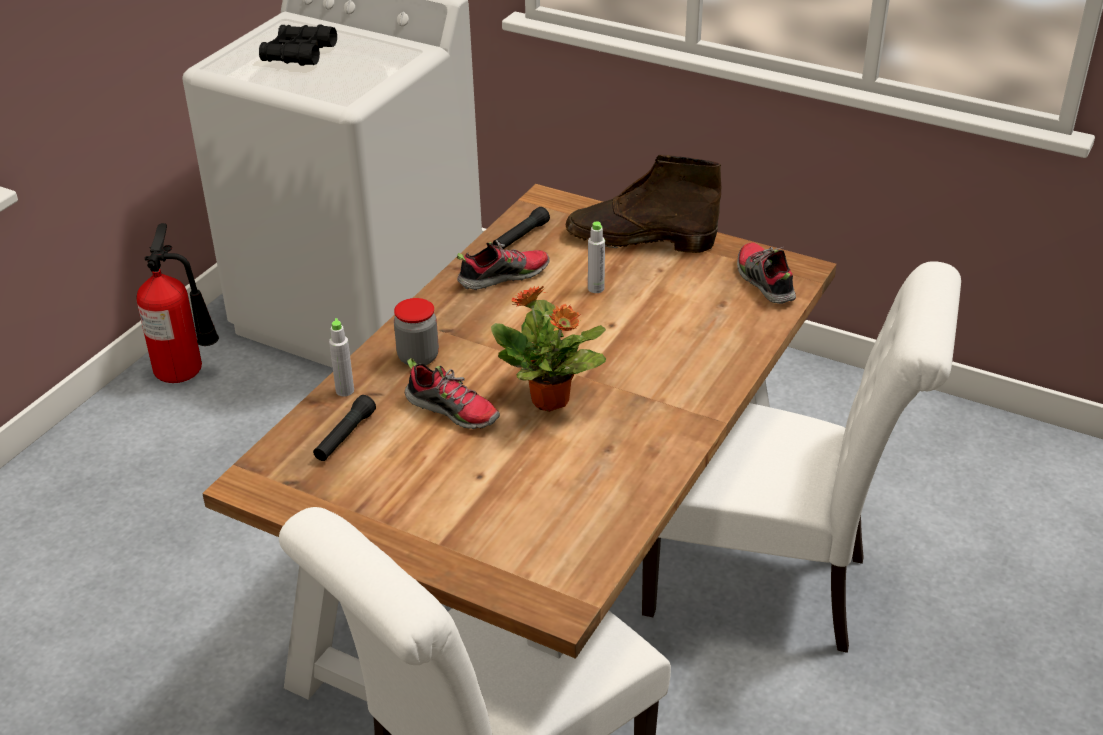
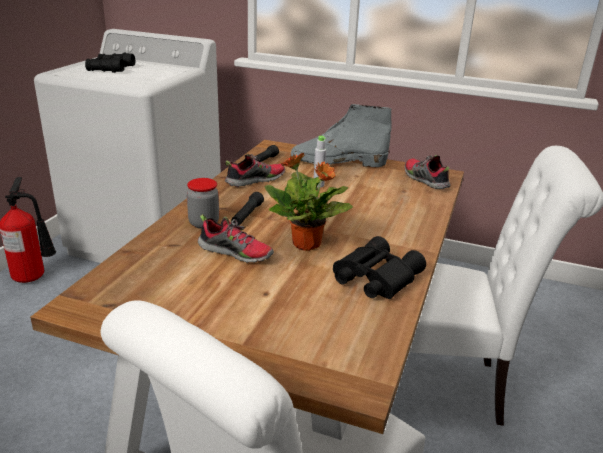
camera: 10 degrees left, 10 degrees down
(345, 391) = (150, 244): grey bottle -> none
(345, 436) = (153, 272): black flashlight -> black flashlight (247, 215)
(624, 459) = (374, 277): none -> black binoculars
(638, 239) = (337, 162): brown boot -> grey boot

